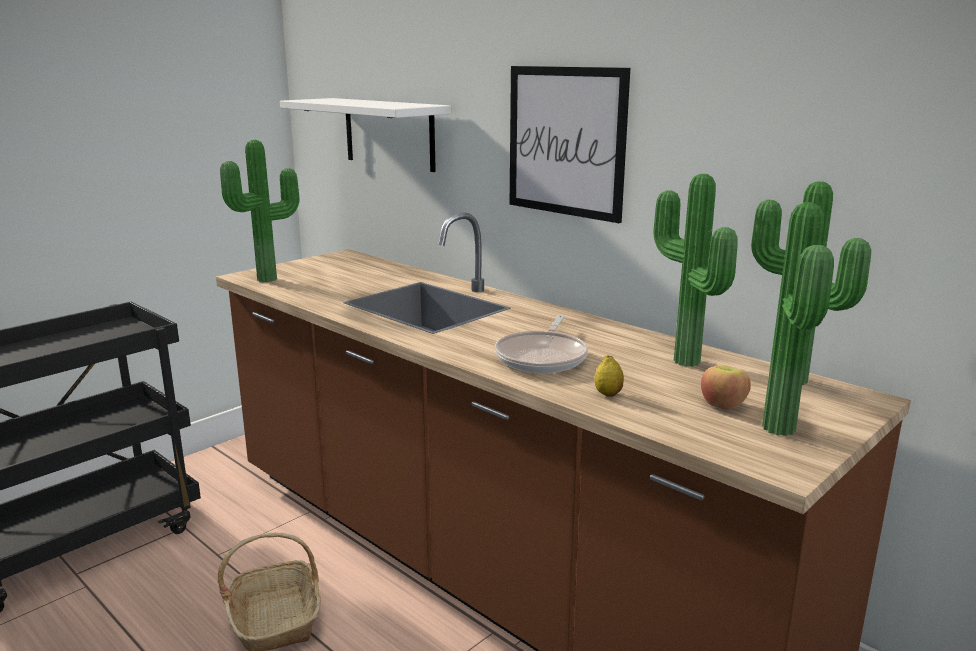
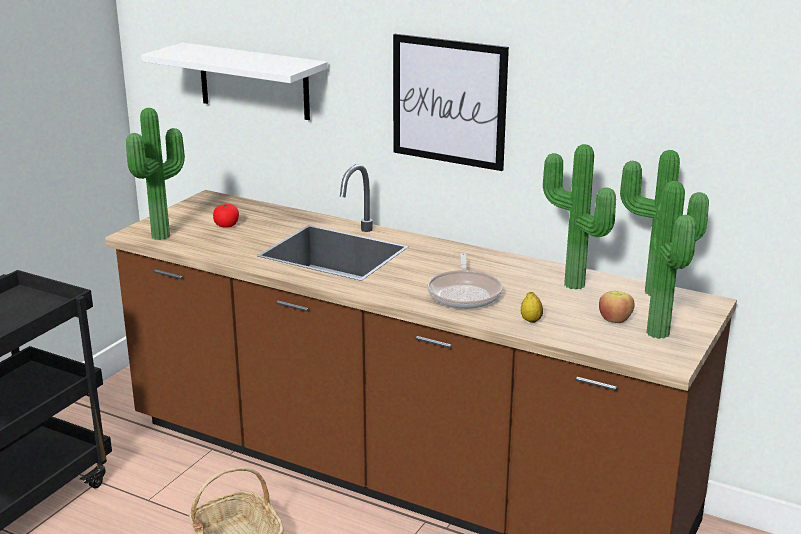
camera: 15 degrees left, 5 degrees up
(339, 276) = (226, 225): none -> tomato

